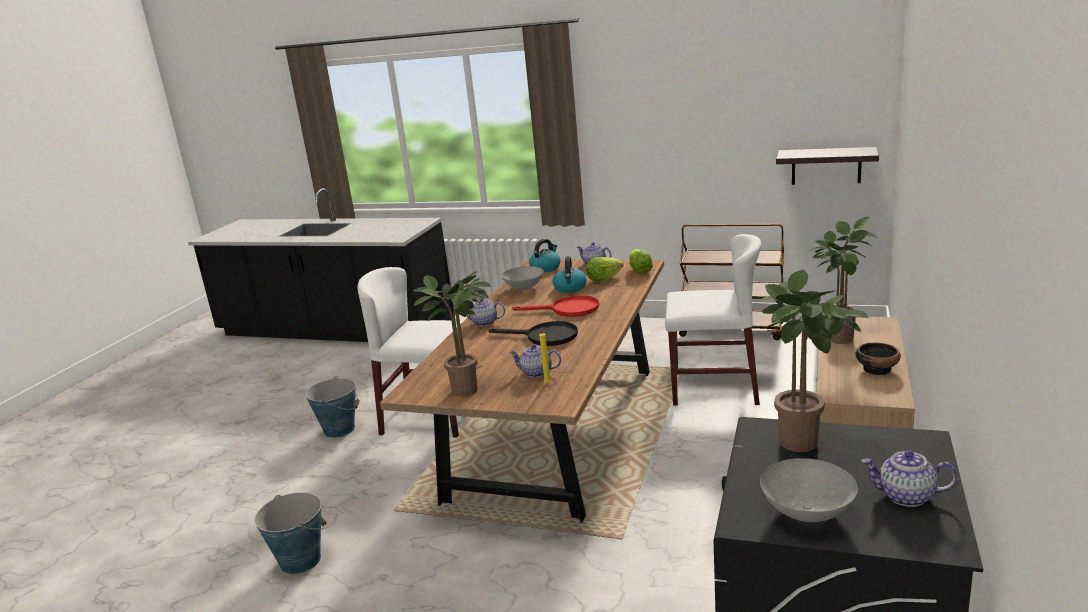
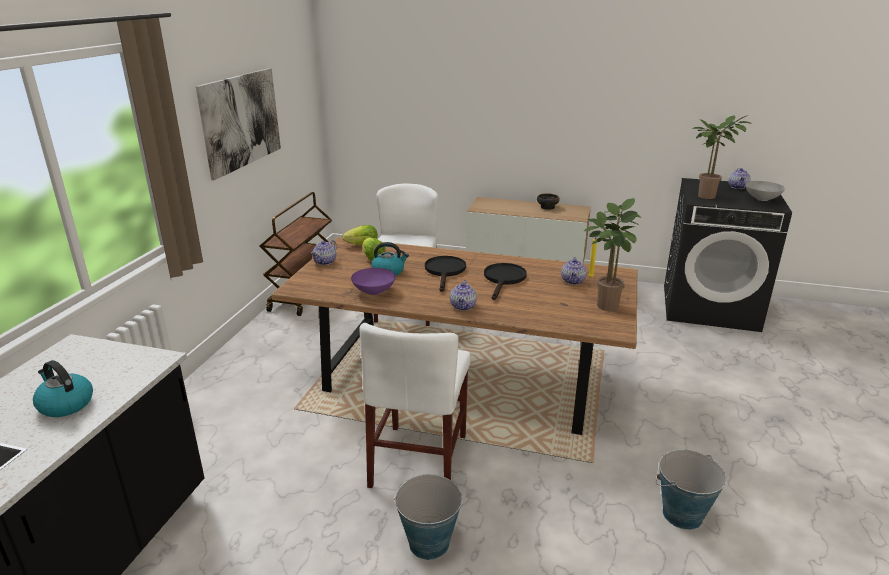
camera: 95 degrees left, 5 degrees up
(524, 288) = (373, 292): grey bowl -> purple bowl
(545, 268) = (317, 283): kettle -> kettle (65, 404)
(568, 310) = (445, 272): red frying pan -> black frying pan
(691, 121) = (241, 120): none -> picture
(826, 166) = (303, 141): shelf -> none
(838, 337) = (502, 210): potted plant -> none

